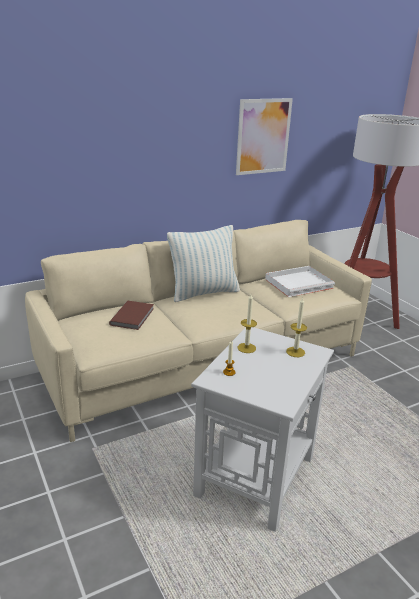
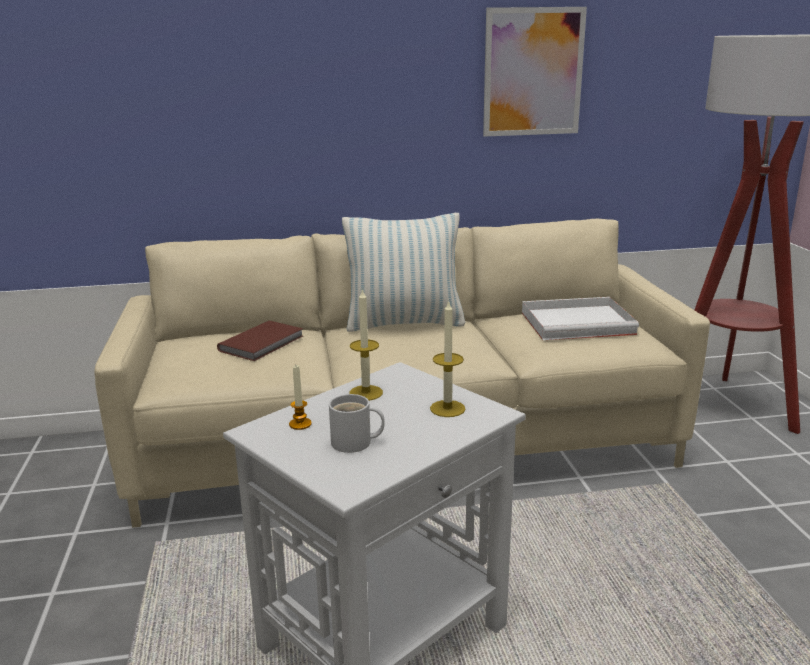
camera: 20 degrees right, 5 degrees down
(267, 379) = (355, 443): none -> white mug

